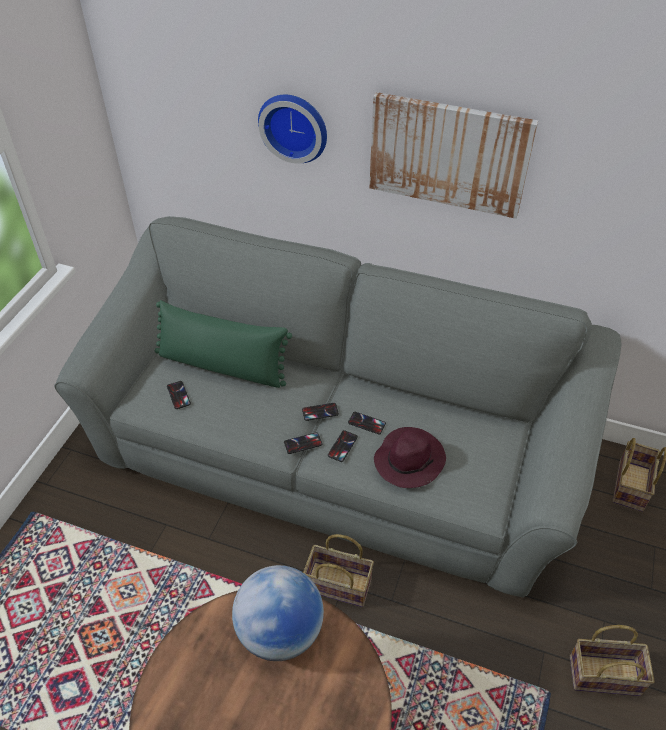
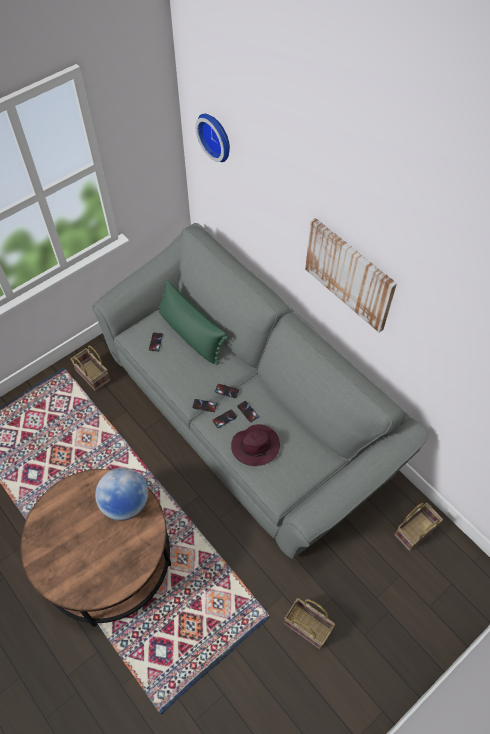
camera: 30 degrees right, 10 degrees up
(294, 126) = (273, 211): wall clock -> wall clock (216, 136)
(336, 585) = (194, 494): basket -> basket (91, 375)

